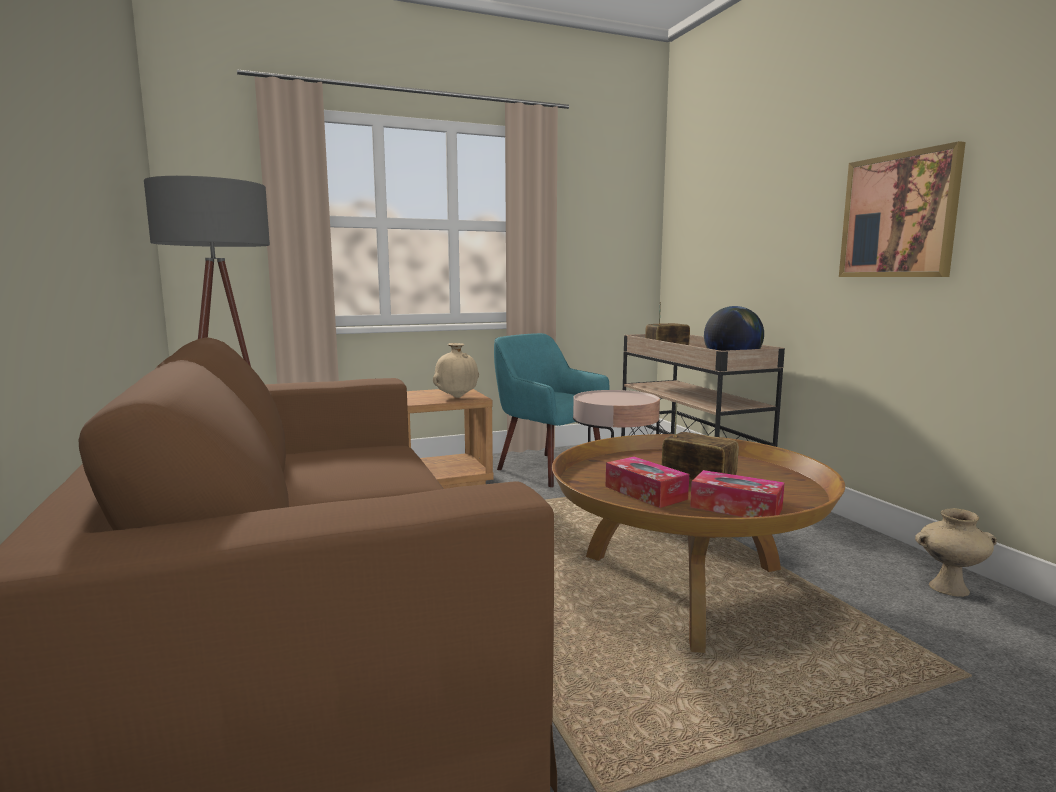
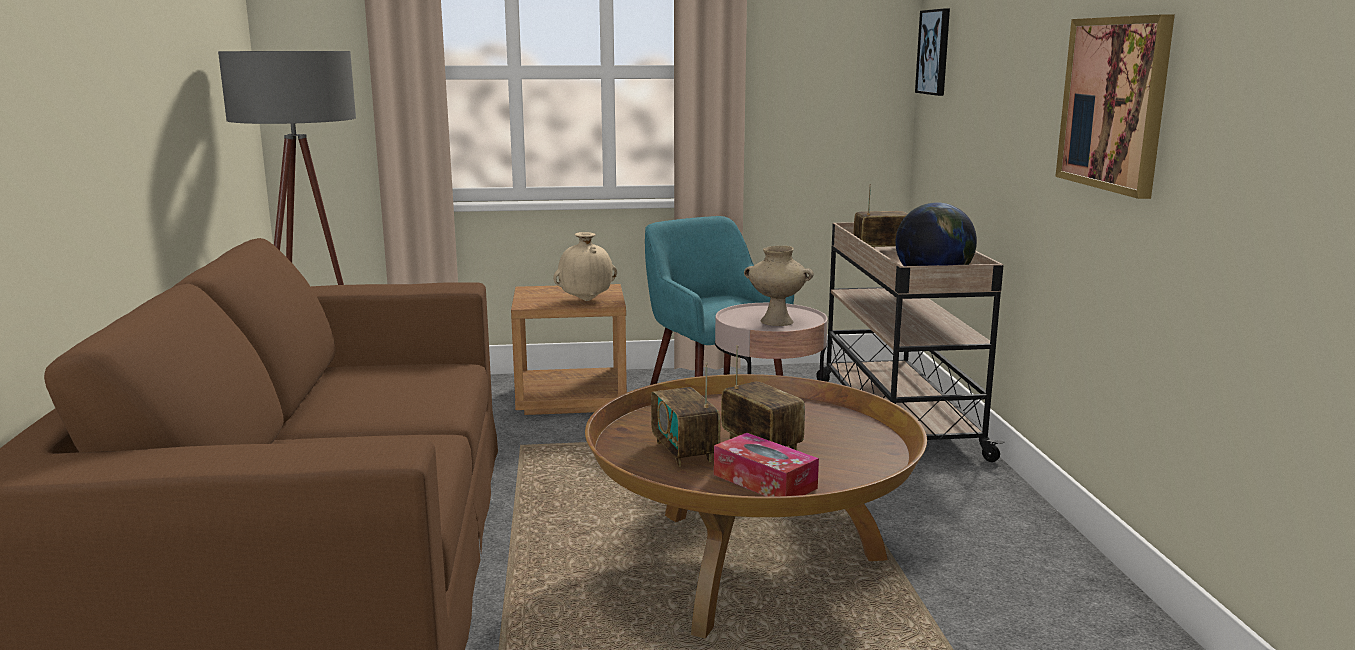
camera: 15 degrees right, 5 degrees up
(645, 493) = (684, 451): tissue box -> radio
(683, 214) = (934, 52): none -> picture
(948, 589) = (1085, 612): beige vase -> beige vase (775, 322)

